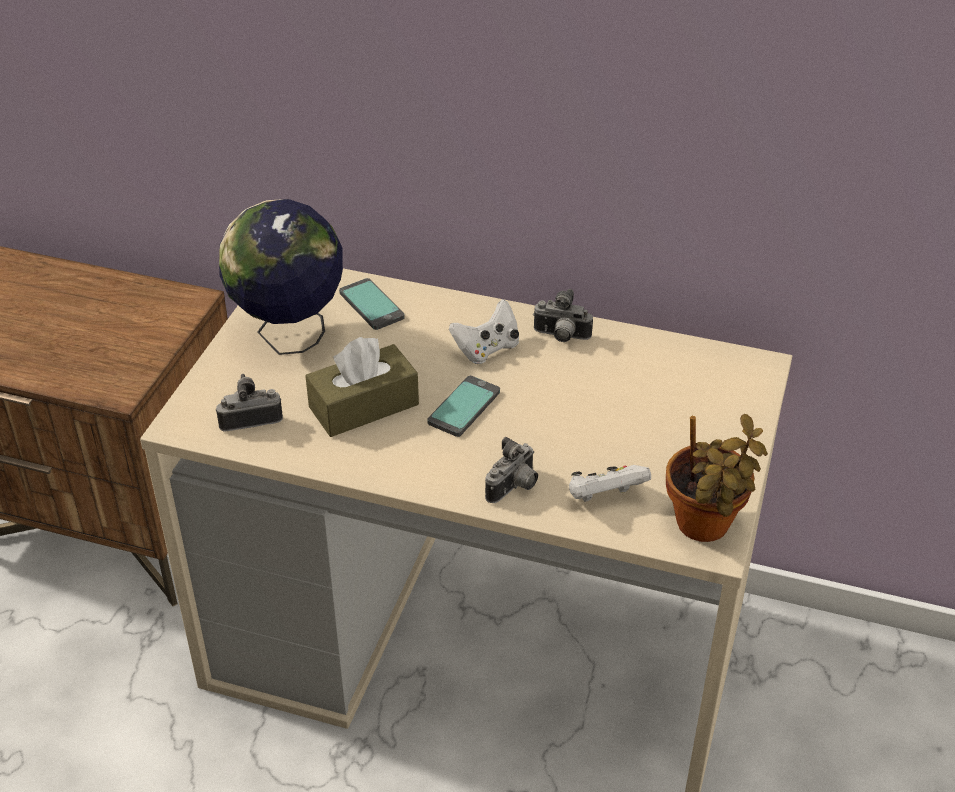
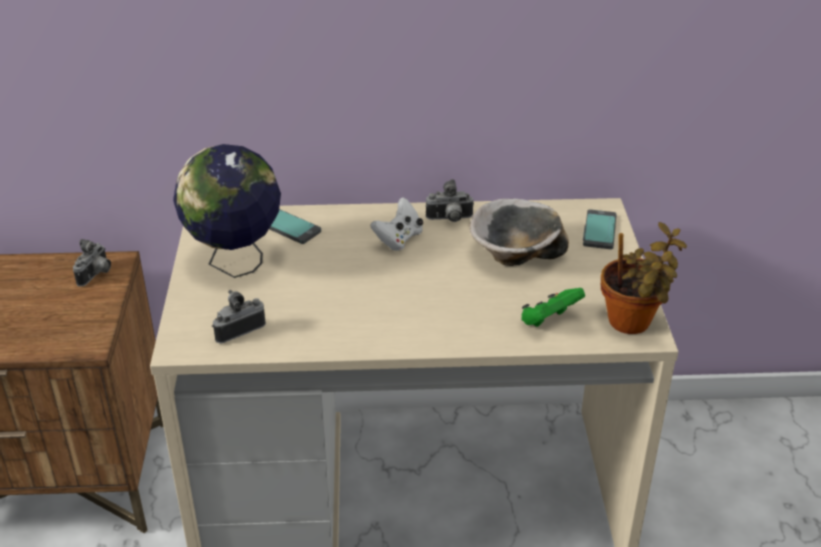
camera: 20 degrees left, 5 degrees down
(364, 406) = (326, 299): brown tissue box -> none
(463, 407) = (405, 283): phone -> phone (599, 230)
(514, 488) = (478, 330): camera -> camera (96, 275)
(604, 498) = (549, 321): white game controller -> green game controller
(610, 403) = (513, 256): none -> bowl

